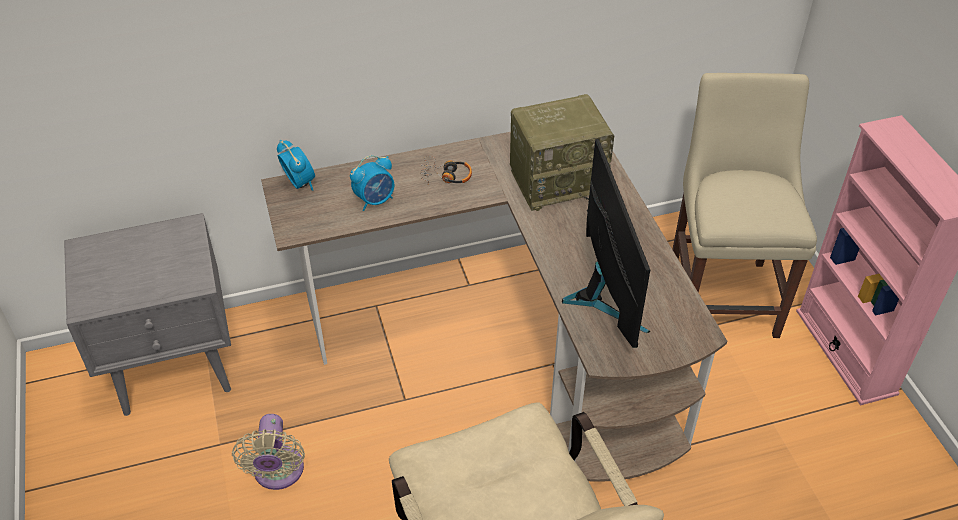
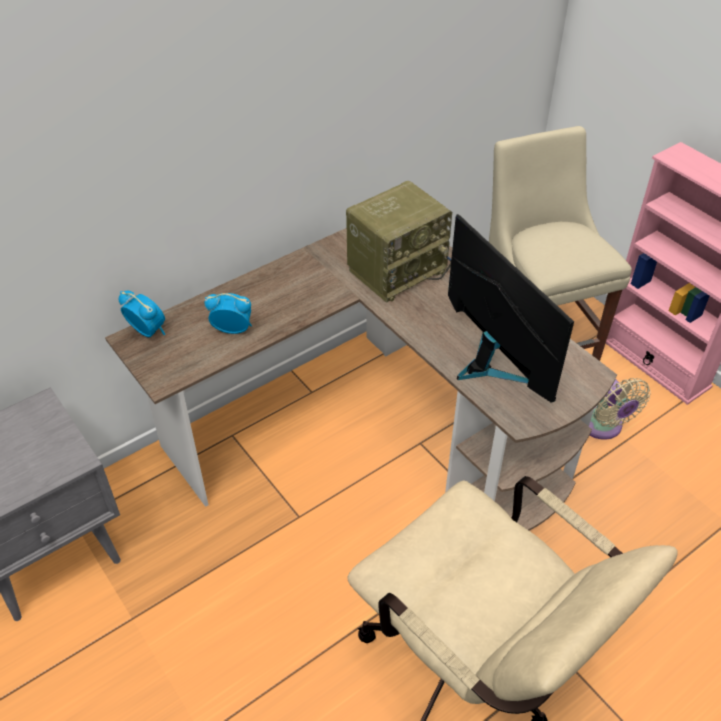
camera: 20 degrees left, 0 degrees up
(278, 473) = (205, 628): beige fan -> beige fan (603, 426)
(375, 200) = (232, 329): alarm clock -> alarm clock turned 120 degrees counterclockwise
(446, 176) = (290, 290): headphones -> none

